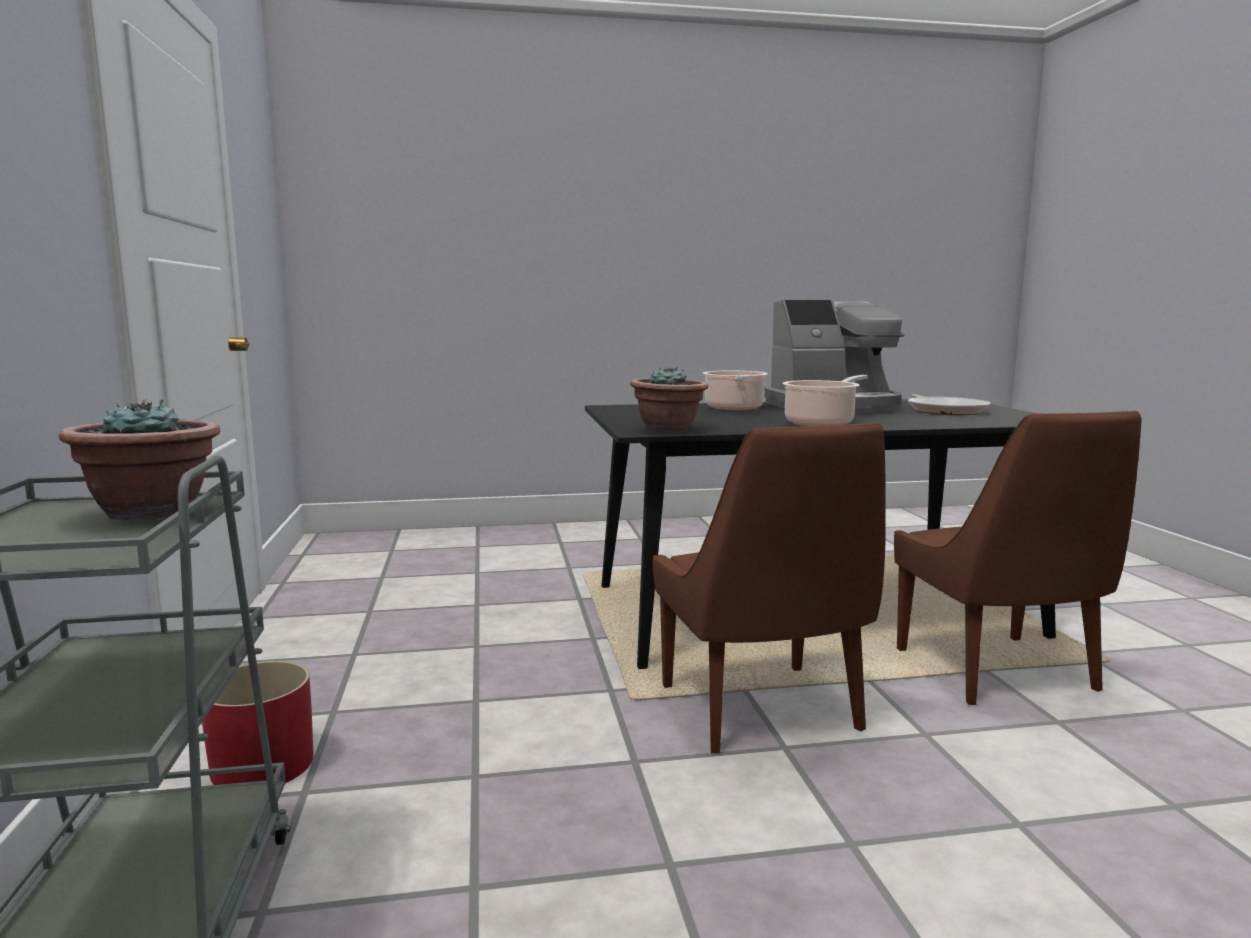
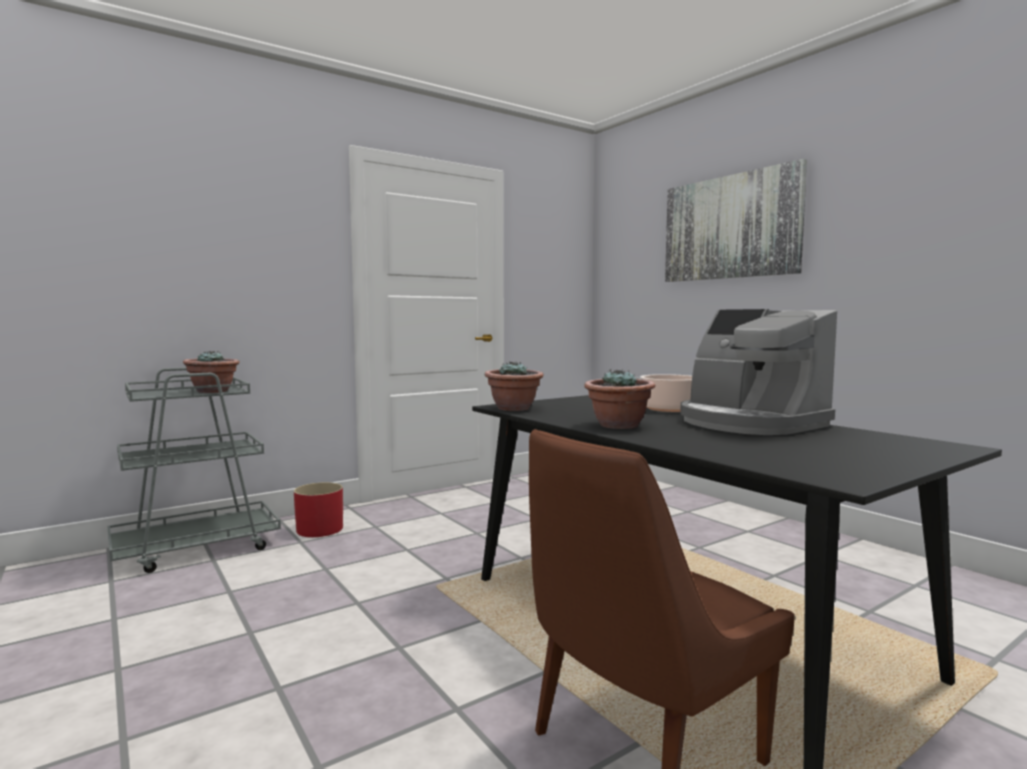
camera: 65 degrees right, 5 degrees down
(538, 195) = (730, 227): none -> picture
(762, 712) = (449, 631): brown chair -> none
(821, 423) = (618, 426): cooking pot -> potted plant
(945, 410) = (821, 447): frying pan -> none

